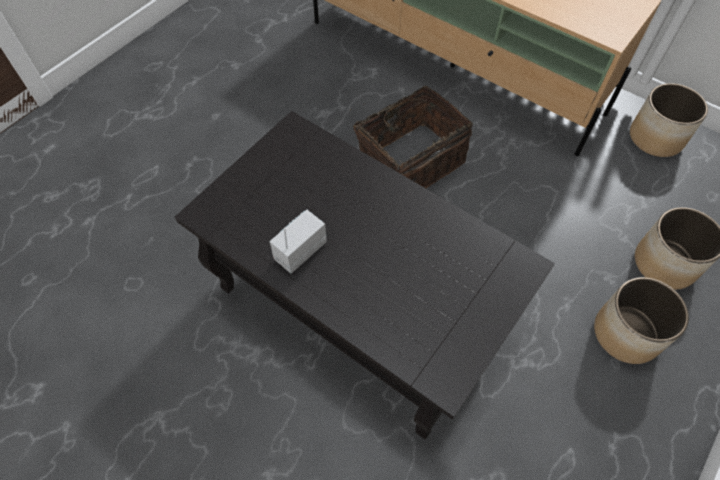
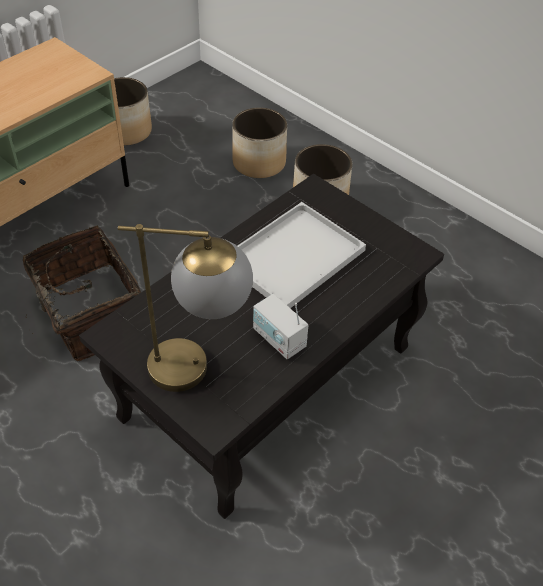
camera: 85 degrees left, 10 degrees down
(261, 195) = (200, 368): none -> table lamp
(409, 254) = (293, 258): none -> white tray

